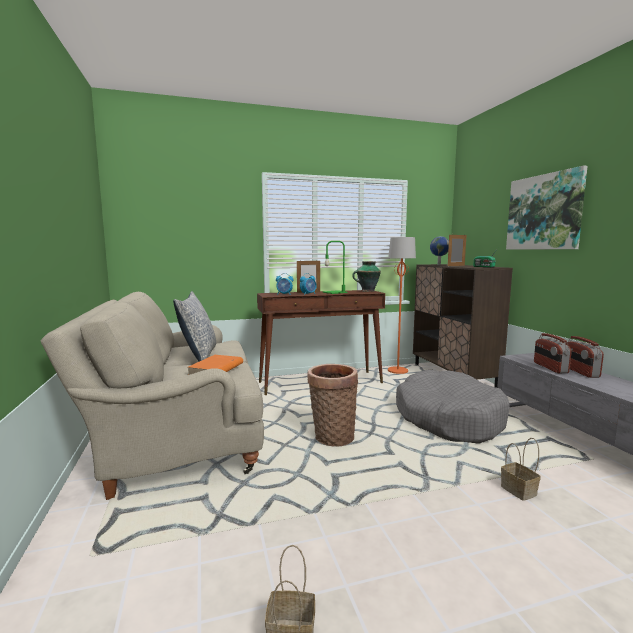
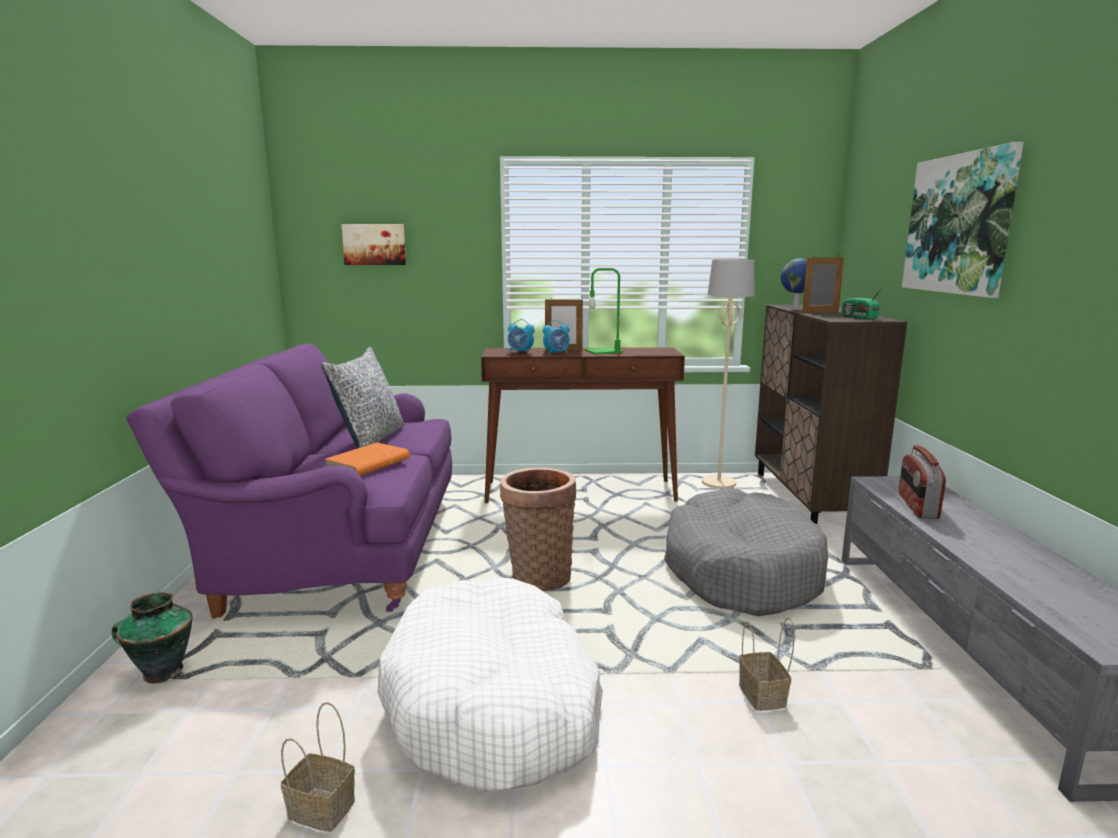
camera: 15 degrees right, 5 degrees up
(176, 435) = (335, 548): beige sofa -> purple sofa
(177, 226) = (374, 244): none -> picture
(363, 526) = (494, 704): none -> white dog bed
(367, 291) = (661, 351): vase -> vase (161, 672)
(398, 371) = (719, 483): orange floor lamp -> beige floor lamp
(580, 371) = (965, 518): radio -> none

